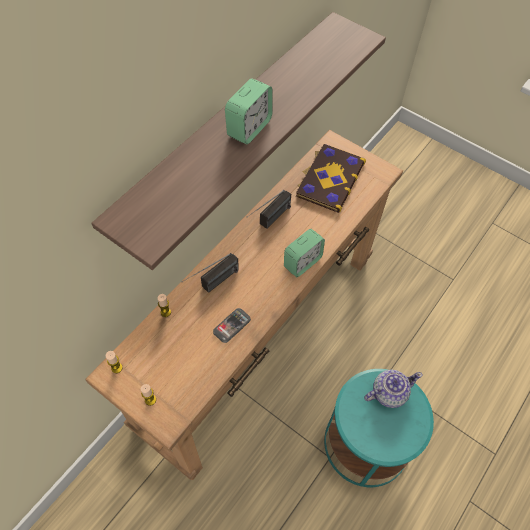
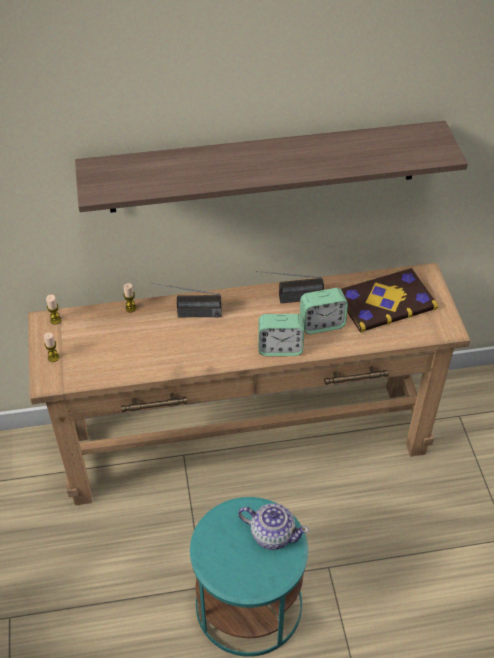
camera: 45 degrees right, 10 degrees down
(232, 326) = (168, 352): phone -> none
(249, 128) = (256, 164): alarm clock -> alarm clock (322, 324)

